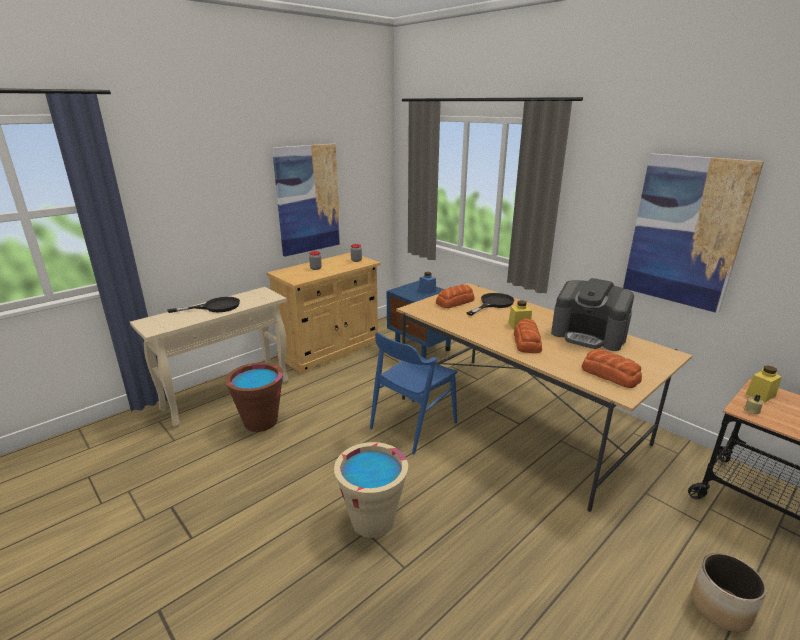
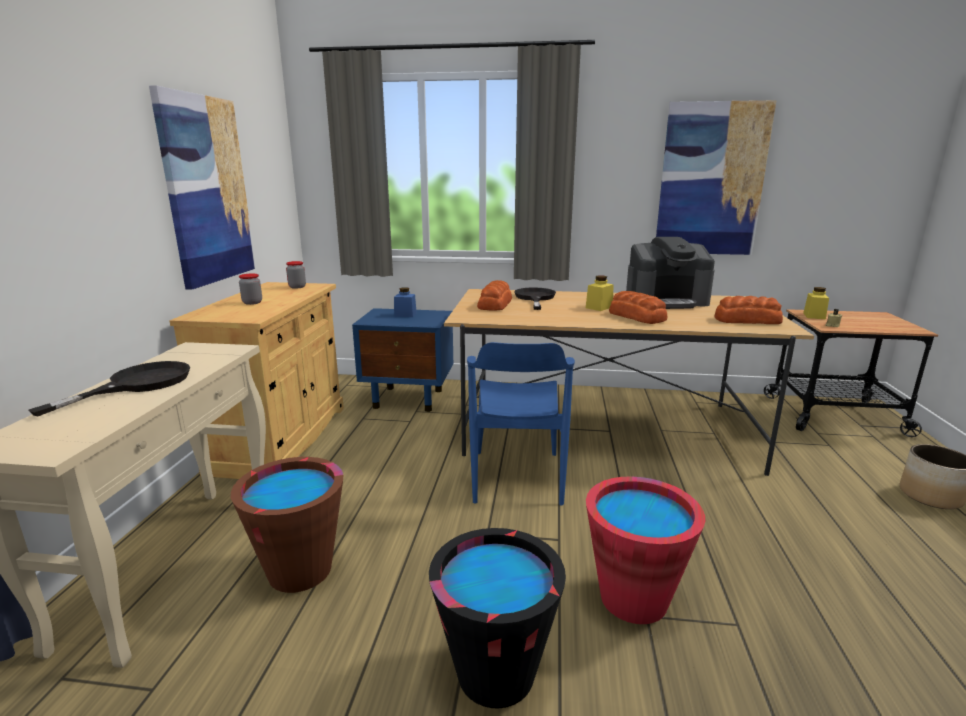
camera: 40 degrees left, 5 degrees down
(271, 508) = (495, 673): none -> black bucket
(373, 520) = (633, 598): beige bucket -> red bucket

